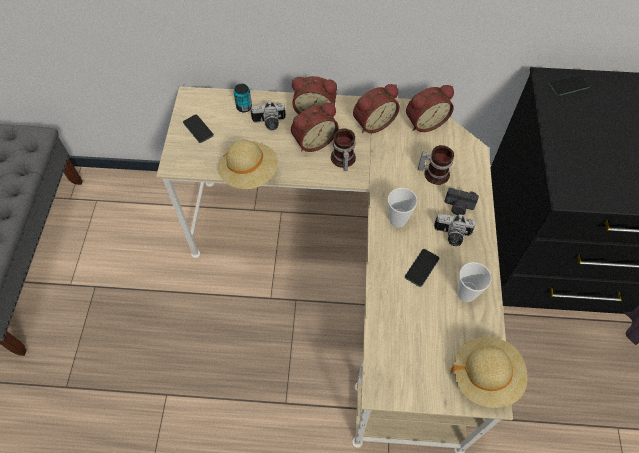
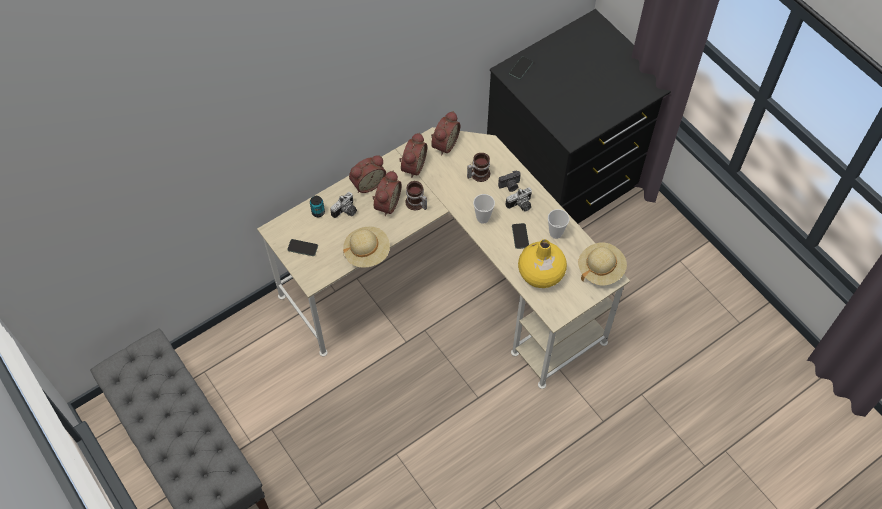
camera: 40 degrees left, 0 degrees up
(407, 326) = (540, 274): none -> yellow vase

